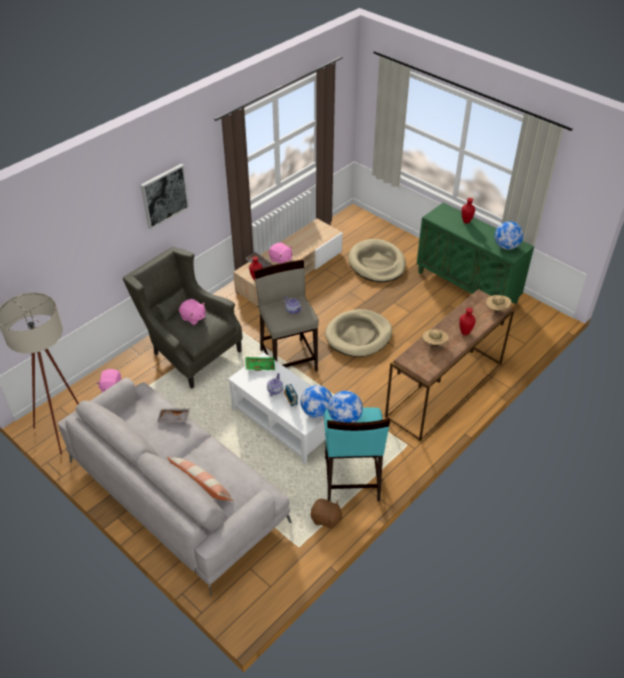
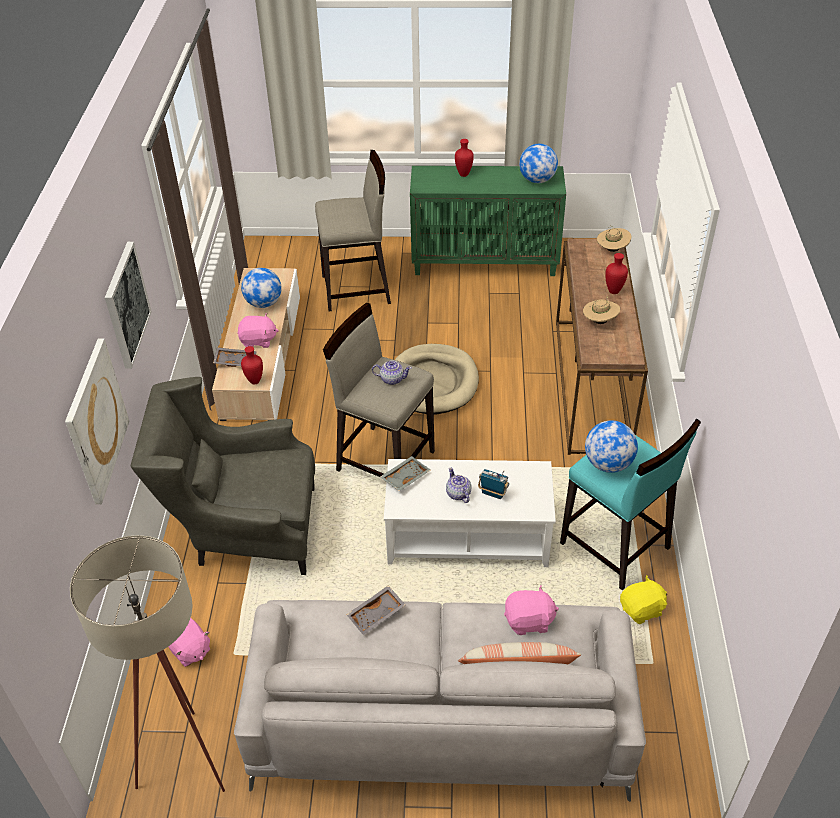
camera: 40 degrees left, 0 degrees up
(101, 242) = (95, 421): none -> picture
(193, 318) = (249, 472): pink plush toy -> pink plush toy (529, 621)
(260, 366) = (405, 477): green tray -> grey tray
(316, 412) = (535, 486): globe -> globe (263, 303)
(326, 519) = (642, 610): brown plush toy -> yellow plush toy
(377, 263) = (357, 290): beige dog bed -> beige stool

